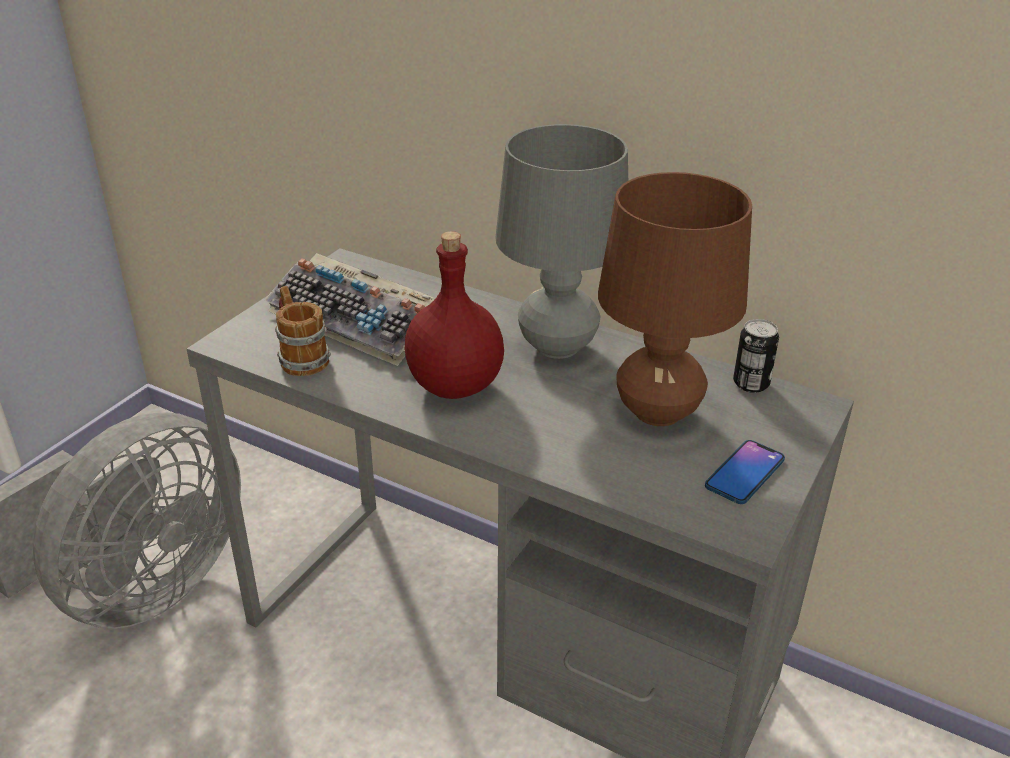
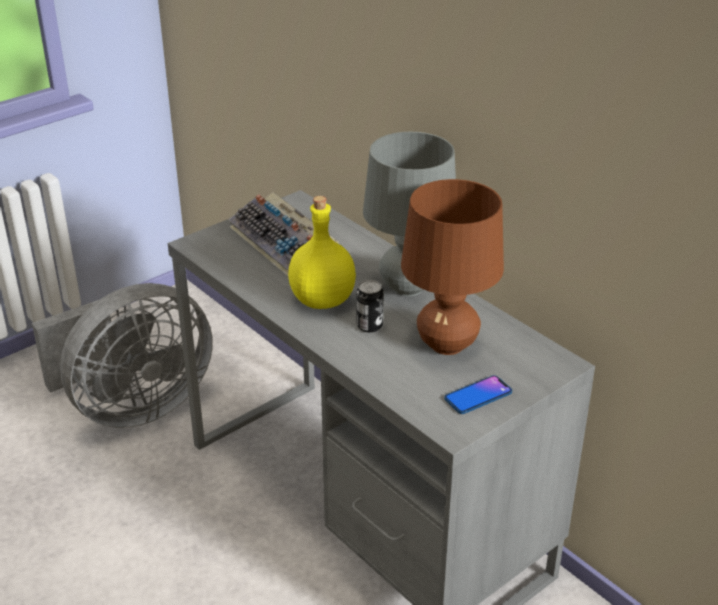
camera: 20 degrees right, 0 degrees up
(301, 357) = (234, 262): mug -> none
(453, 386) = (321, 300): red bottle -> yellow bottle
(751, 384) = (527, 339): can -> can (369, 326)

